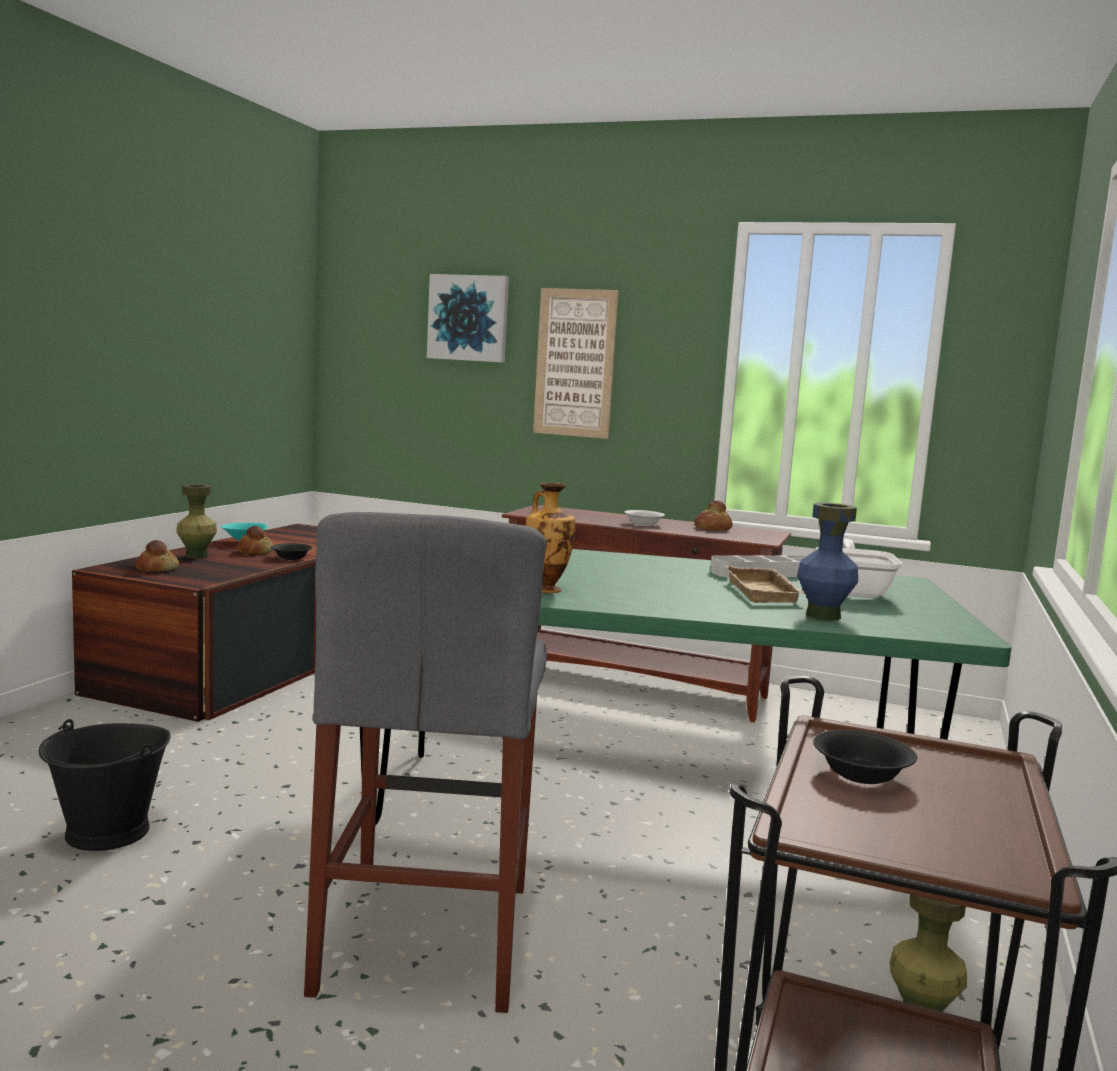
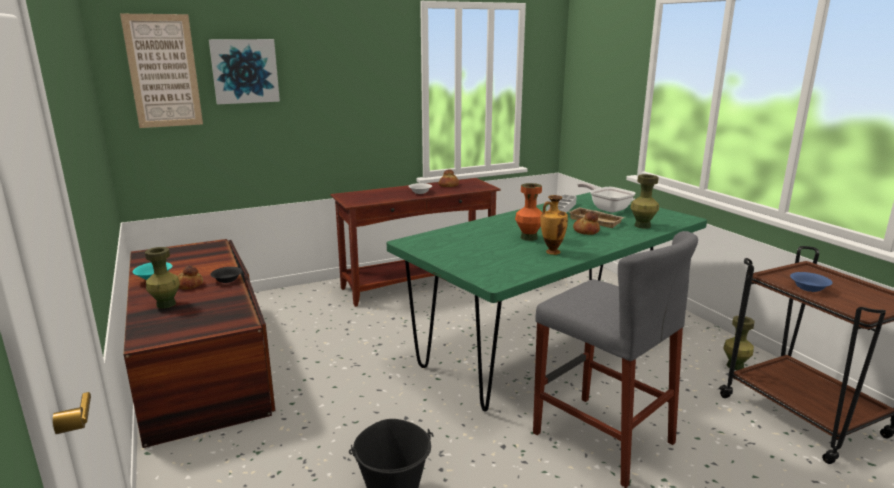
camera: 45 degrees left, 10 degrees up
(157, 569) = (179, 325): bread -> bread (585, 231)
(575, 363) = (330, 96): picture -> picture (163, 71)
(581, 575) = (529, 237): none -> orange vase
(823, 616) = (642, 226): blue vase -> green vase
(862, 774) = (809, 288): black bowl -> blue bowl

